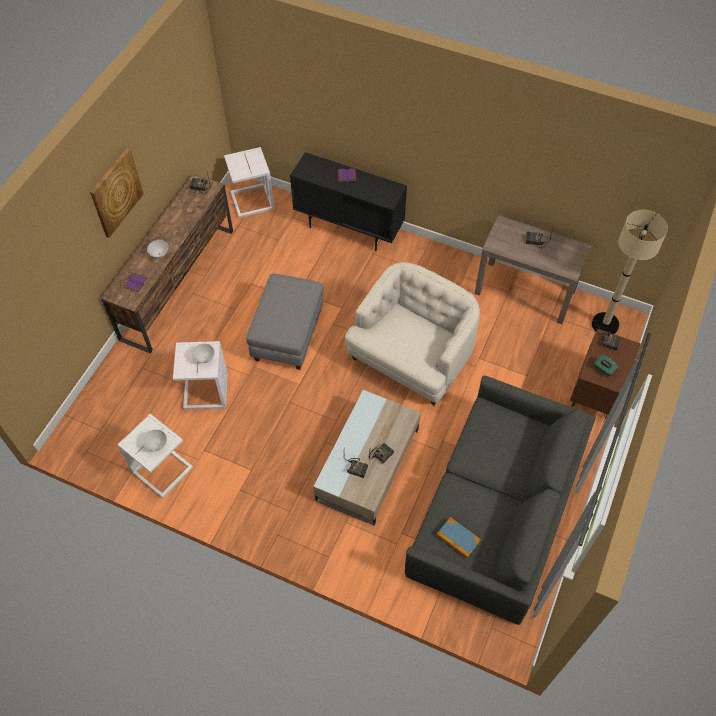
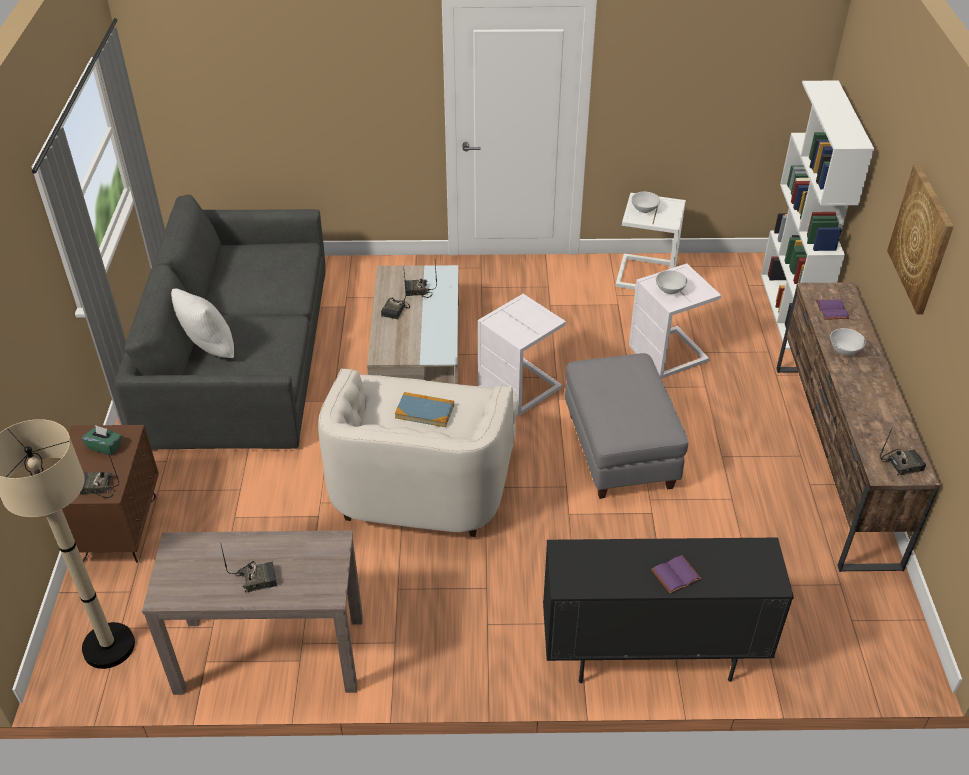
camera: 155 degrees right, 15 degrees down
(96, 395) = (789, 311): none -> white bookcase
(251, 201) = (864, 641): white side table -> white side table (521, 388)
(458, 538) = (270, 255): book -> book (424, 411)
(526, 448) = (208, 350): none -> white pillow

